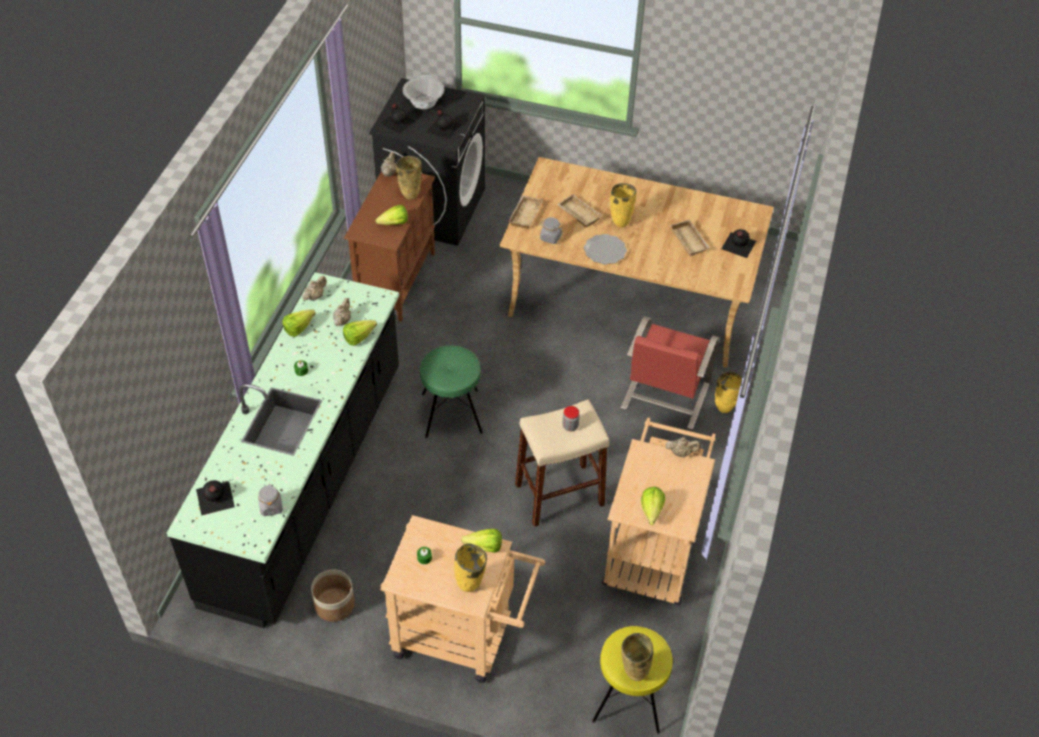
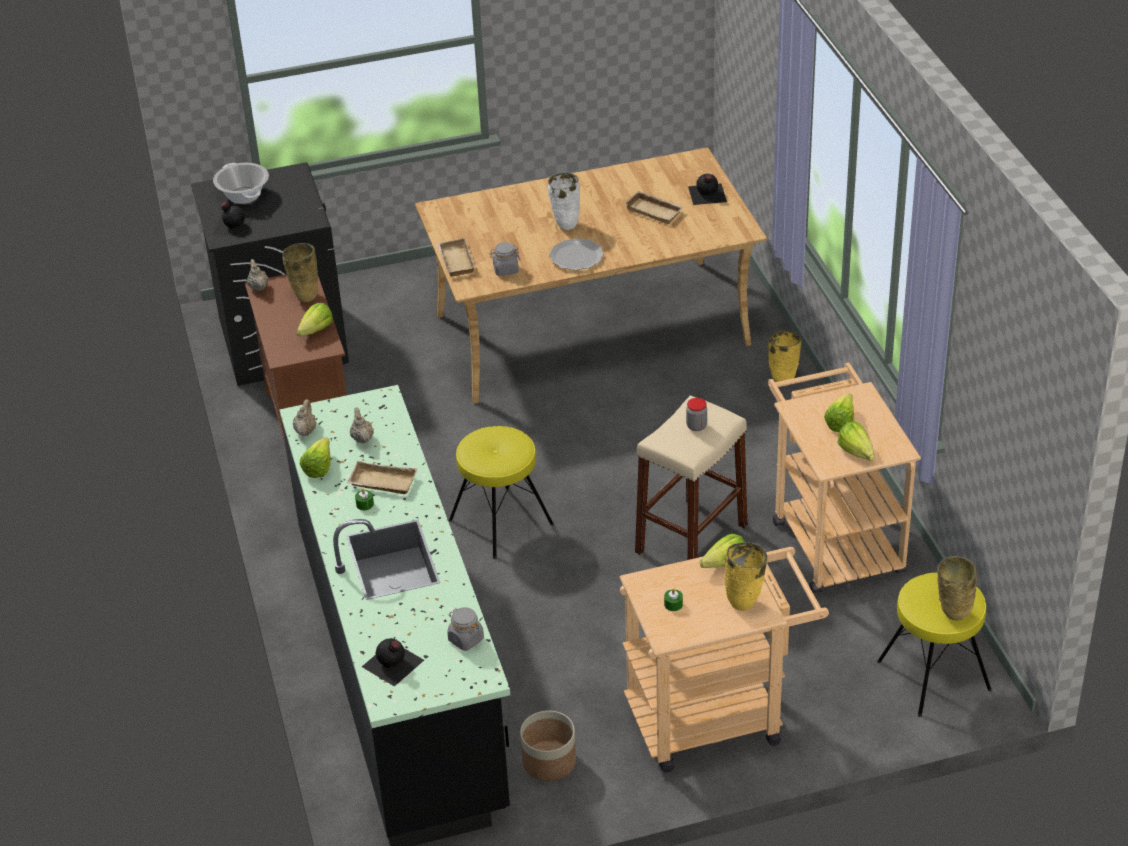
camera: 30 degrees left, 10 degrees down
(362, 337) = (400, 443): lettuce -> lettuce (842, 420)
(443, 127) = (292, 210): black bottle -> none
(451, 413) = (500, 522): green stool -> yellow stool
(578, 214) = (513, 236): beige tray -> beige tray (381, 483)
(620, 221) = (565, 224): yellow vase -> white vase
(664, 397) = (713, 400): red chair -> none
(681, 453) = (835, 391): beige teapot -> none

